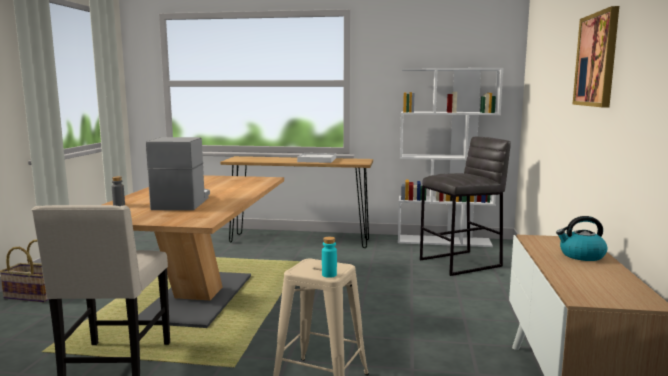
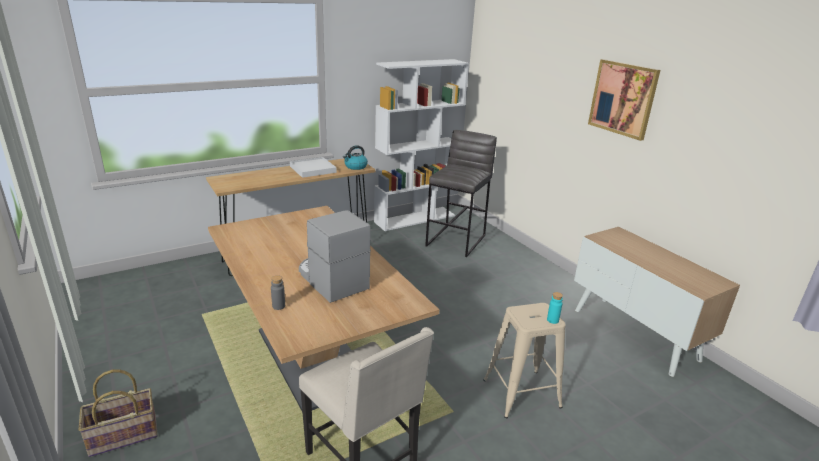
camera: 40 degrees left, 15 degrees up
(581, 255) = (644, 248): kettle -> kettle (355, 167)

